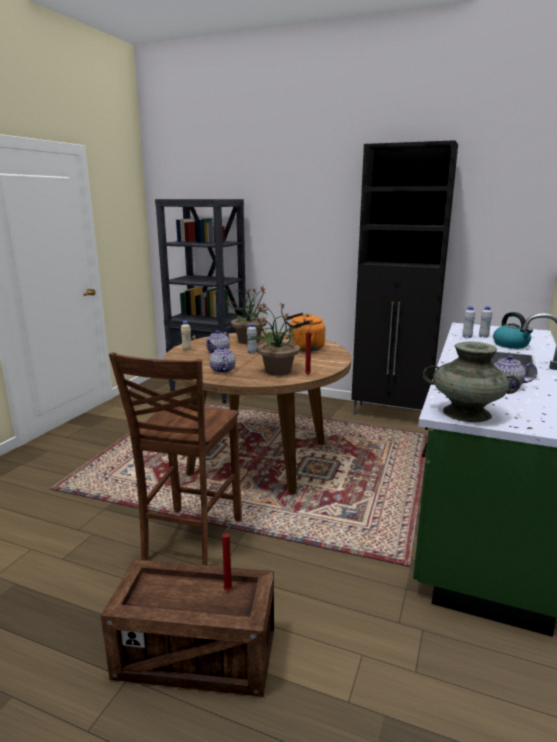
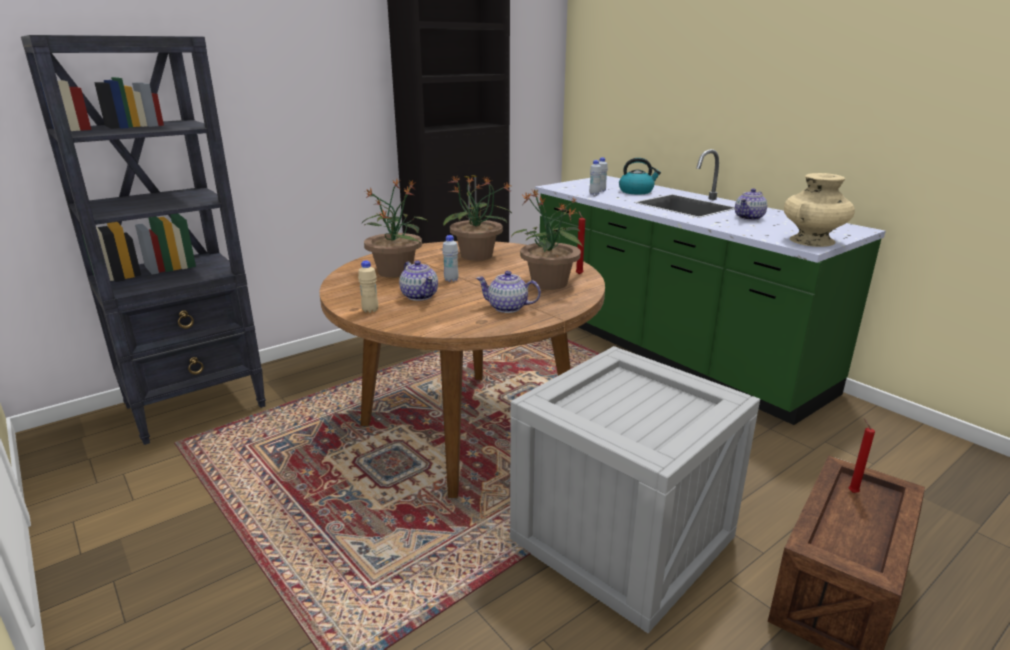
camera: 60 degrees left, 5 degrees up
(190, 540) = (622, 538): brown chair -> crate
(304, 348) = (477, 256): orange kettle -> potted plant
(466, 413) = (811, 241): turquoise vase -> beige vase

